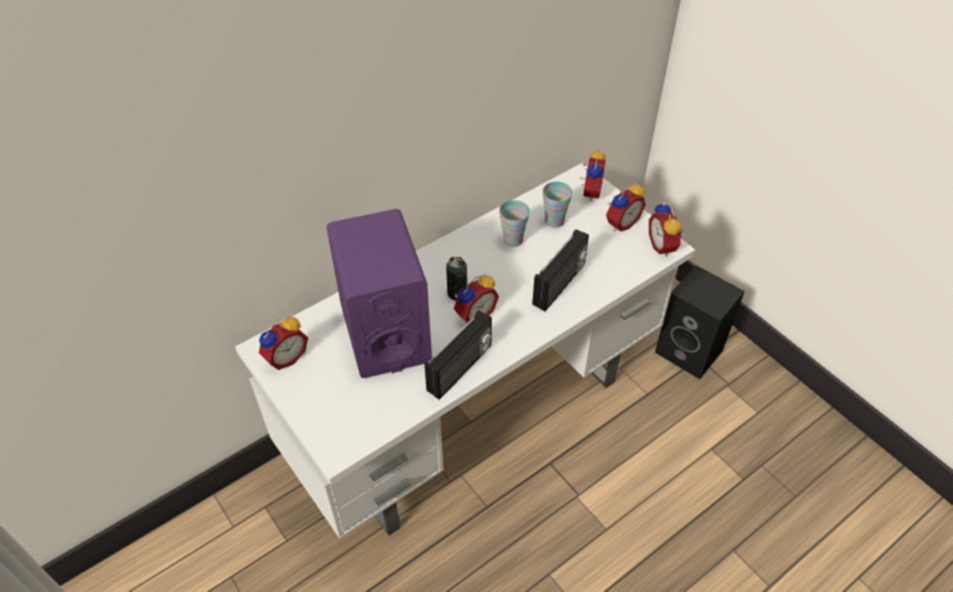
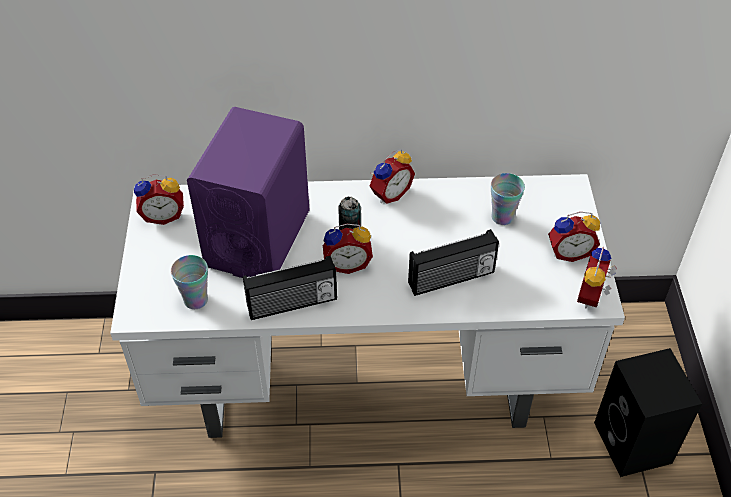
camera: 35 degrees right, 0 degrees up
(513, 240) = (445, 215): cup -> cup (196, 300)
(589, 192) = (565, 206): alarm clock -> alarm clock (389, 193)

